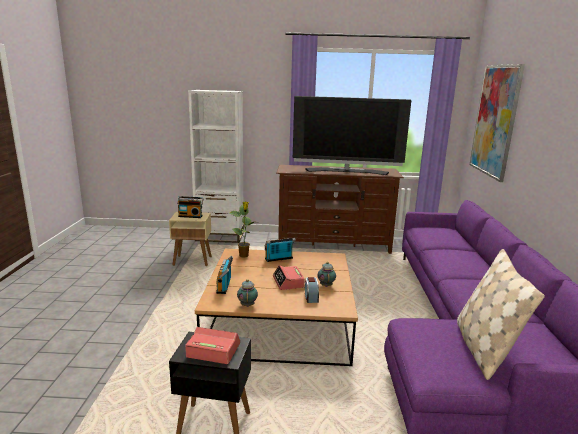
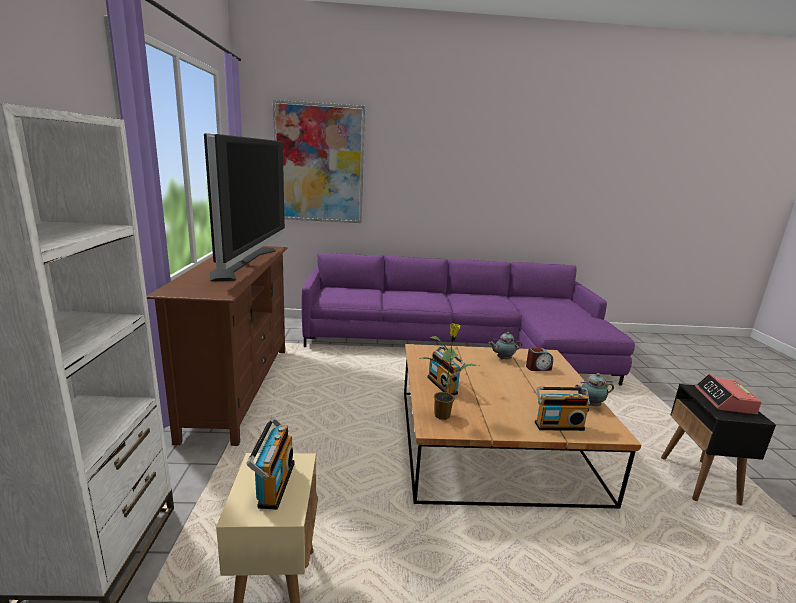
camera: 95 degrees left, 0 degrees up
(288, 282) = (511, 379): alarm clock -> none
(484, 349) = (568, 313): beige pillow -> none

